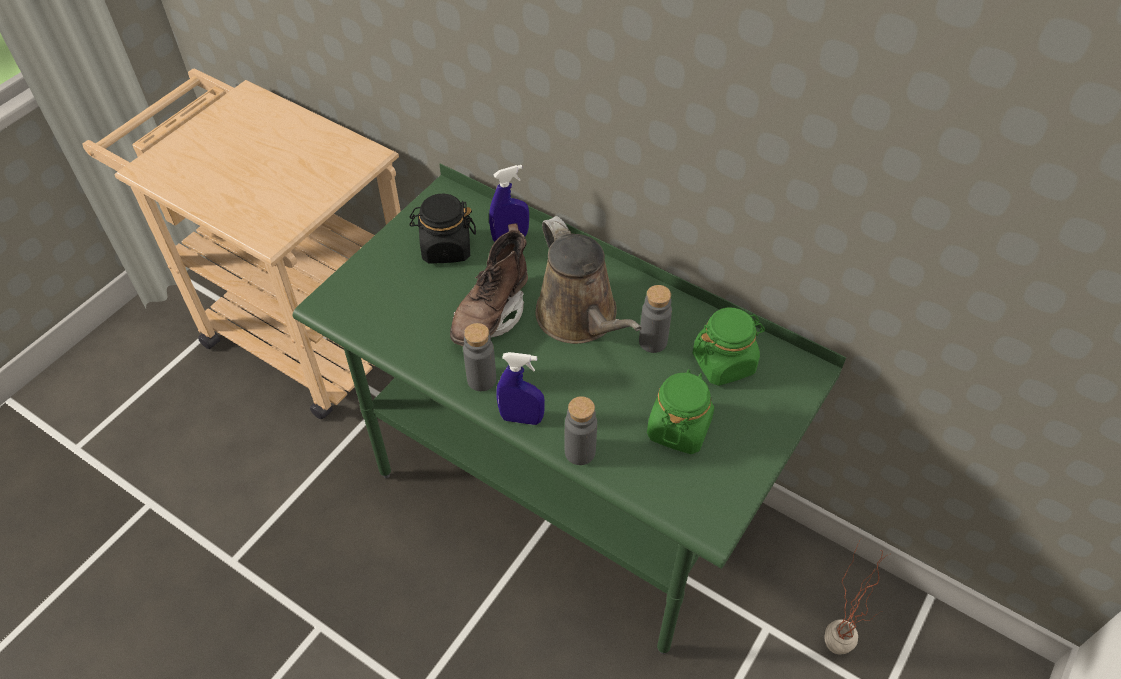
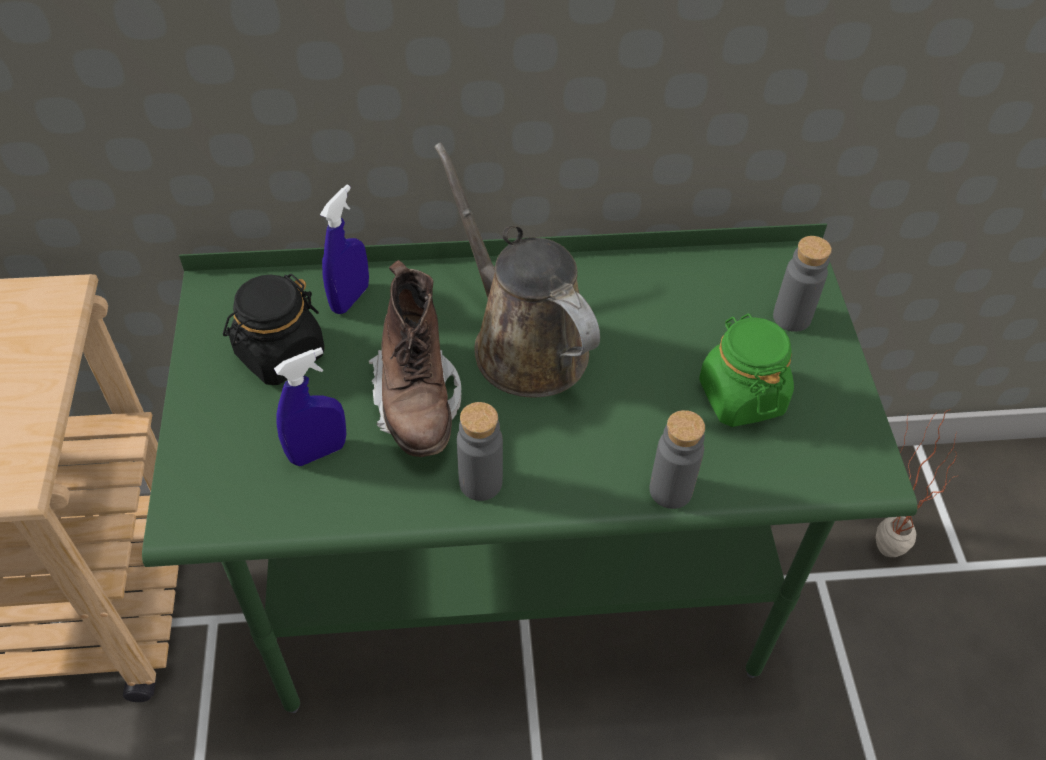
camera: 40 degrees left, 0 degrees up
(521, 418) = (571, 496): blue spray bottle -> blue spray bottle (318, 452)
(580, 318) = (523, 342): brown watering can -> brown watering can turned 150 degrees counterclockwise
(653, 341) = (624, 321): grey bottle -> grey bottle (791, 317)
(724, 363) = (715, 300): green jar -> none

